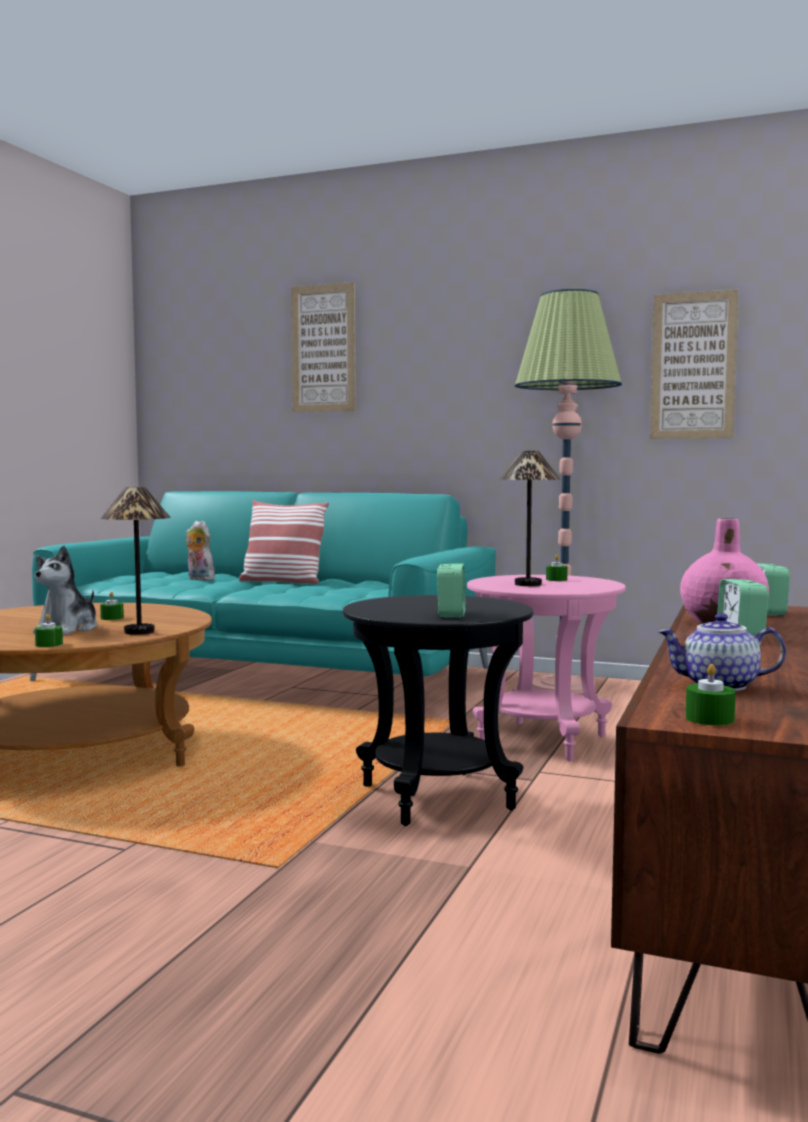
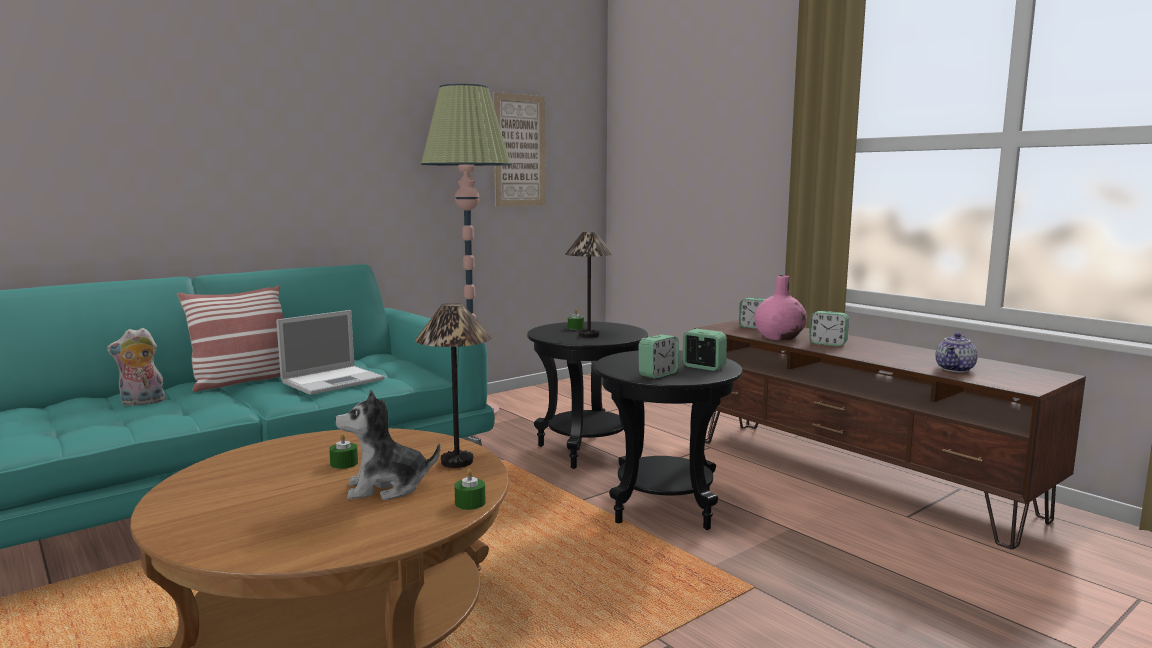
camera: 60 degrees left, 5 degrees up
(68, 629) = (386, 488): plush toy -> plush toy turned 120 degrees clockwise
(310, 589) = (334, 380): none -> laptop
(323, 348) = (174, 103): picture -> none
(386, 608) = (658, 374): none -> alarm clock
(543, 741) = (587, 451): pink side table -> black side table
(709, 719) = (1026, 383): green candle -> none

